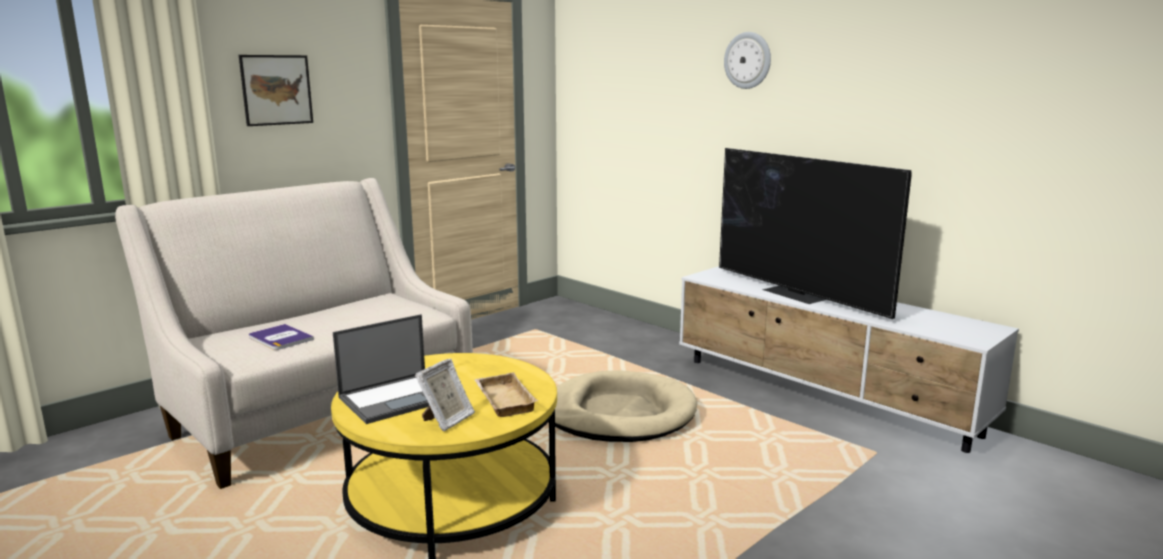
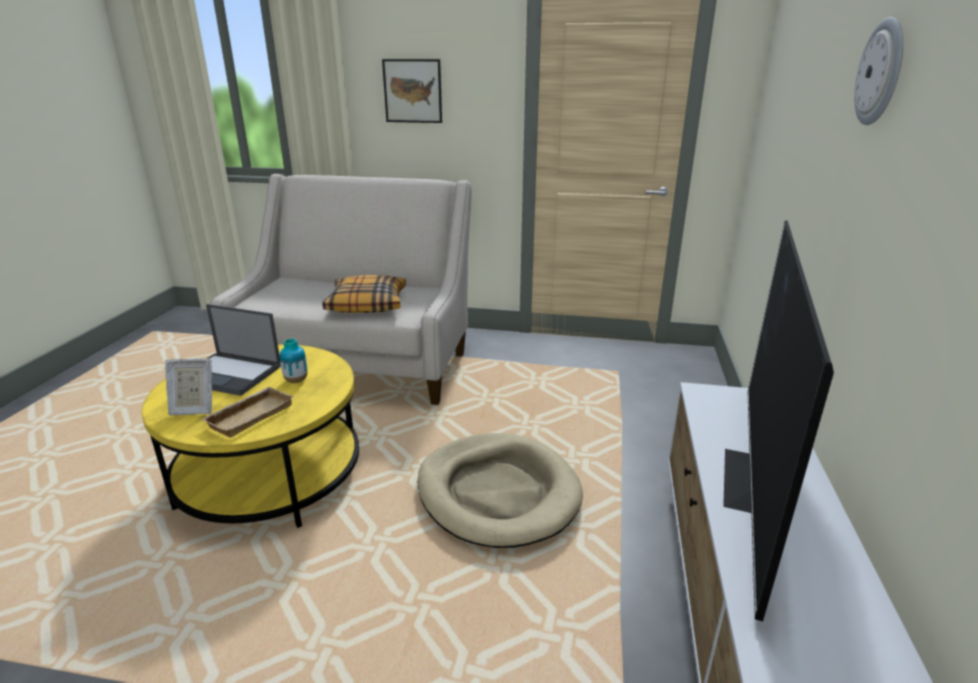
camera: 55 degrees right, 10 degrees up
(280, 338) = (301, 297): book -> none
(367, 319) = (367, 304): none -> pillow
(467, 374) = (296, 380): none -> vase

